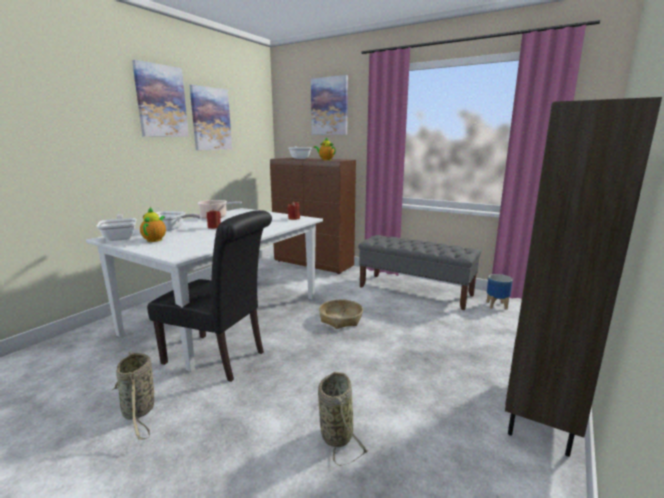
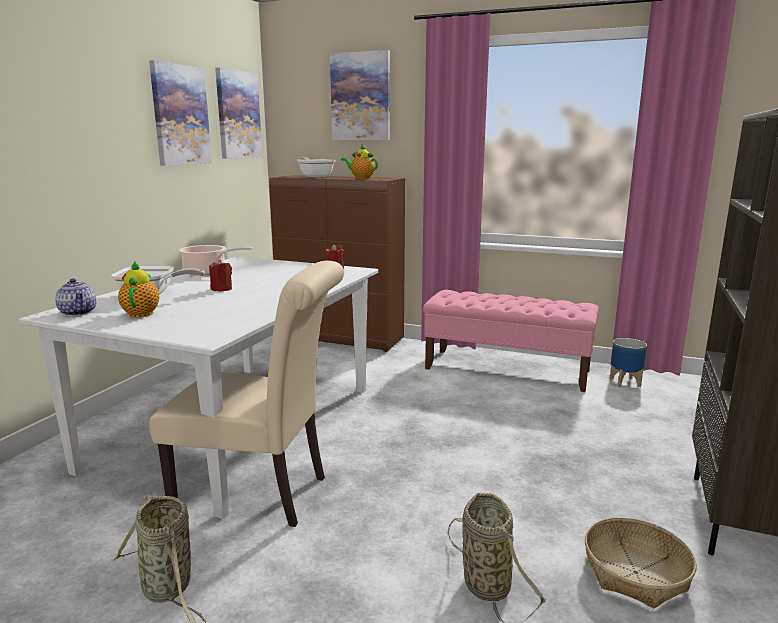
camera: 10 degrees left, 0 degrees up
(120, 237) = (78, 312): frying pan -> teapot
(161, 101) = (109, 87): picture -> picture (238, 115)
(219, 358) = (260, 493): black chair -> beige chair
(340, 319) = (419, 419): basket -> basket (635, 573)
(415, 291) = (507, 369): grey bench -> pink bench

